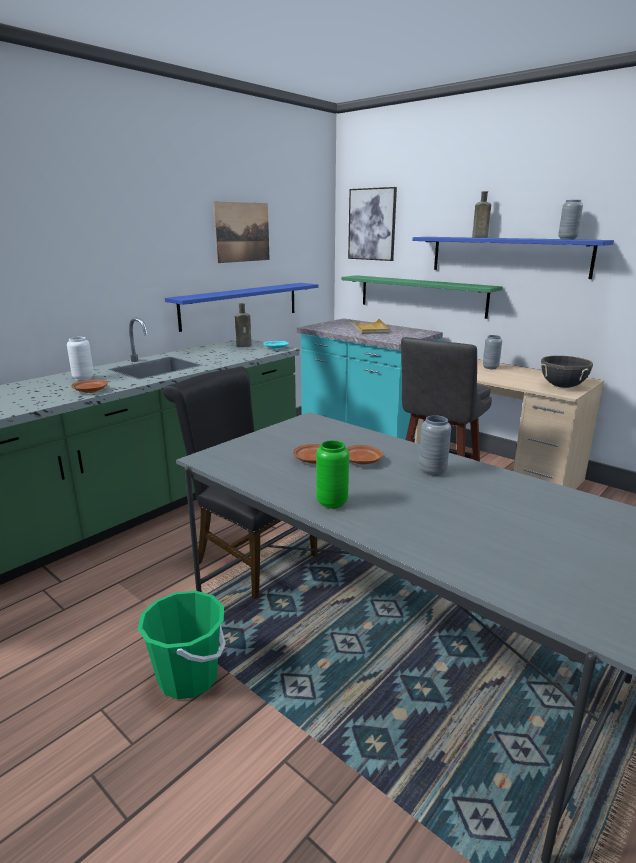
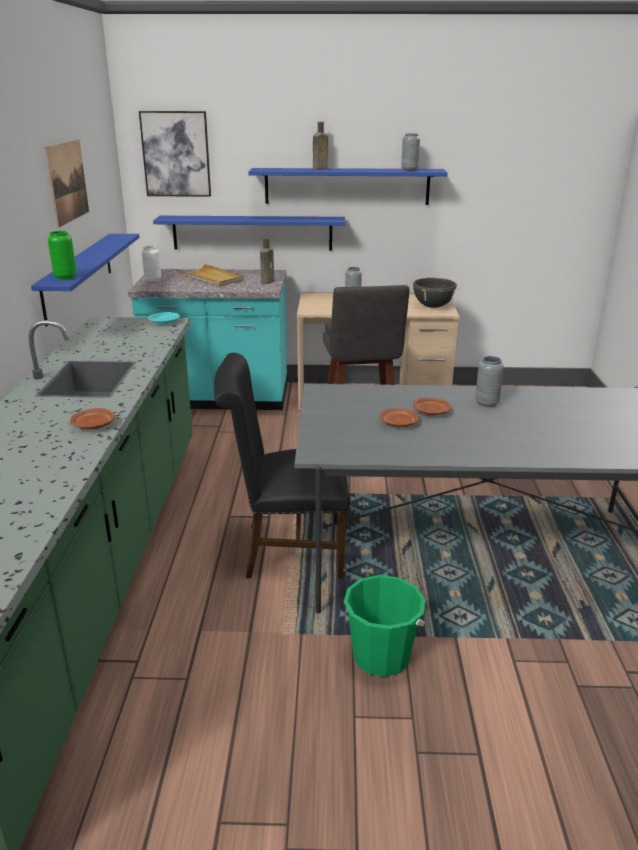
camera: 40 degrees left, 5 degrees up
(83, 378) = (38, 415): white vase -> white vase (153, 280)
(245, 345) = (121, 326): brown bottle -> brown bottle (268, 281)
(332, 503) = (475, 449): green vase -> green vase (65, 277)
(421, 295) = (252, 233): green shelf -> blue shelf

